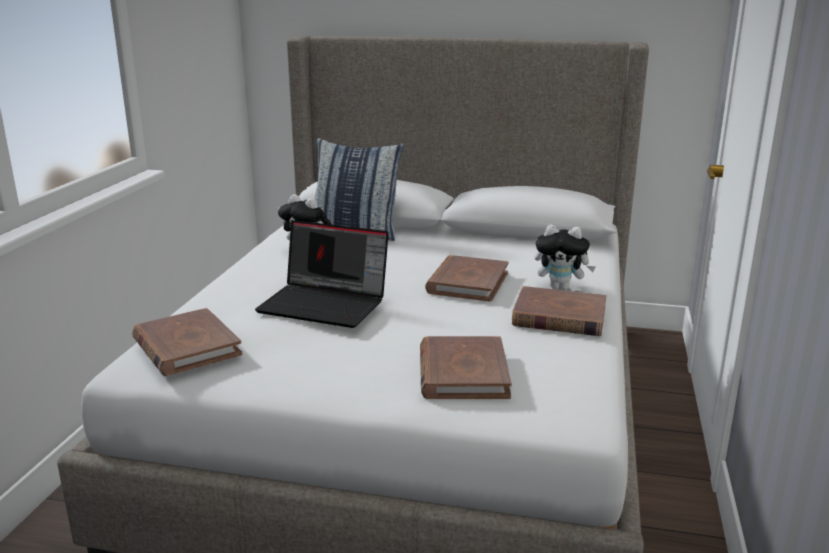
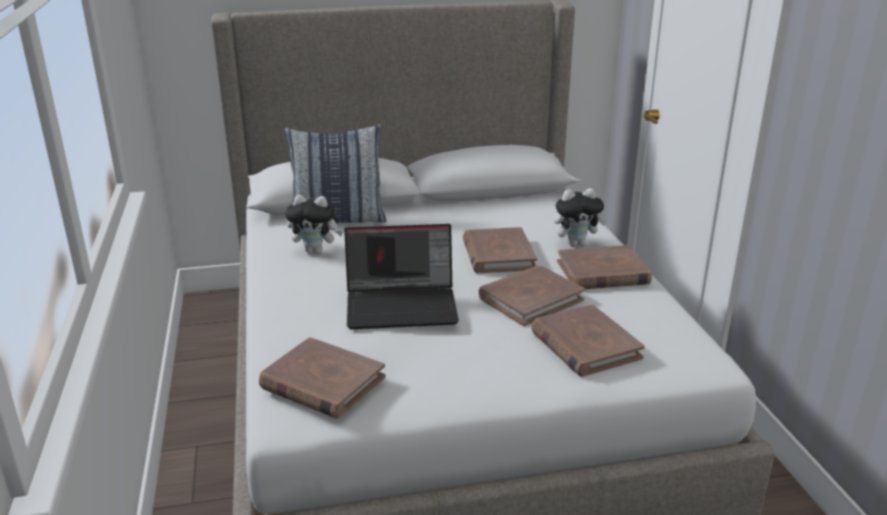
camera: 25 degrees left, 5 degrees up
(456, 324) = (530, 299): none -> brown book

